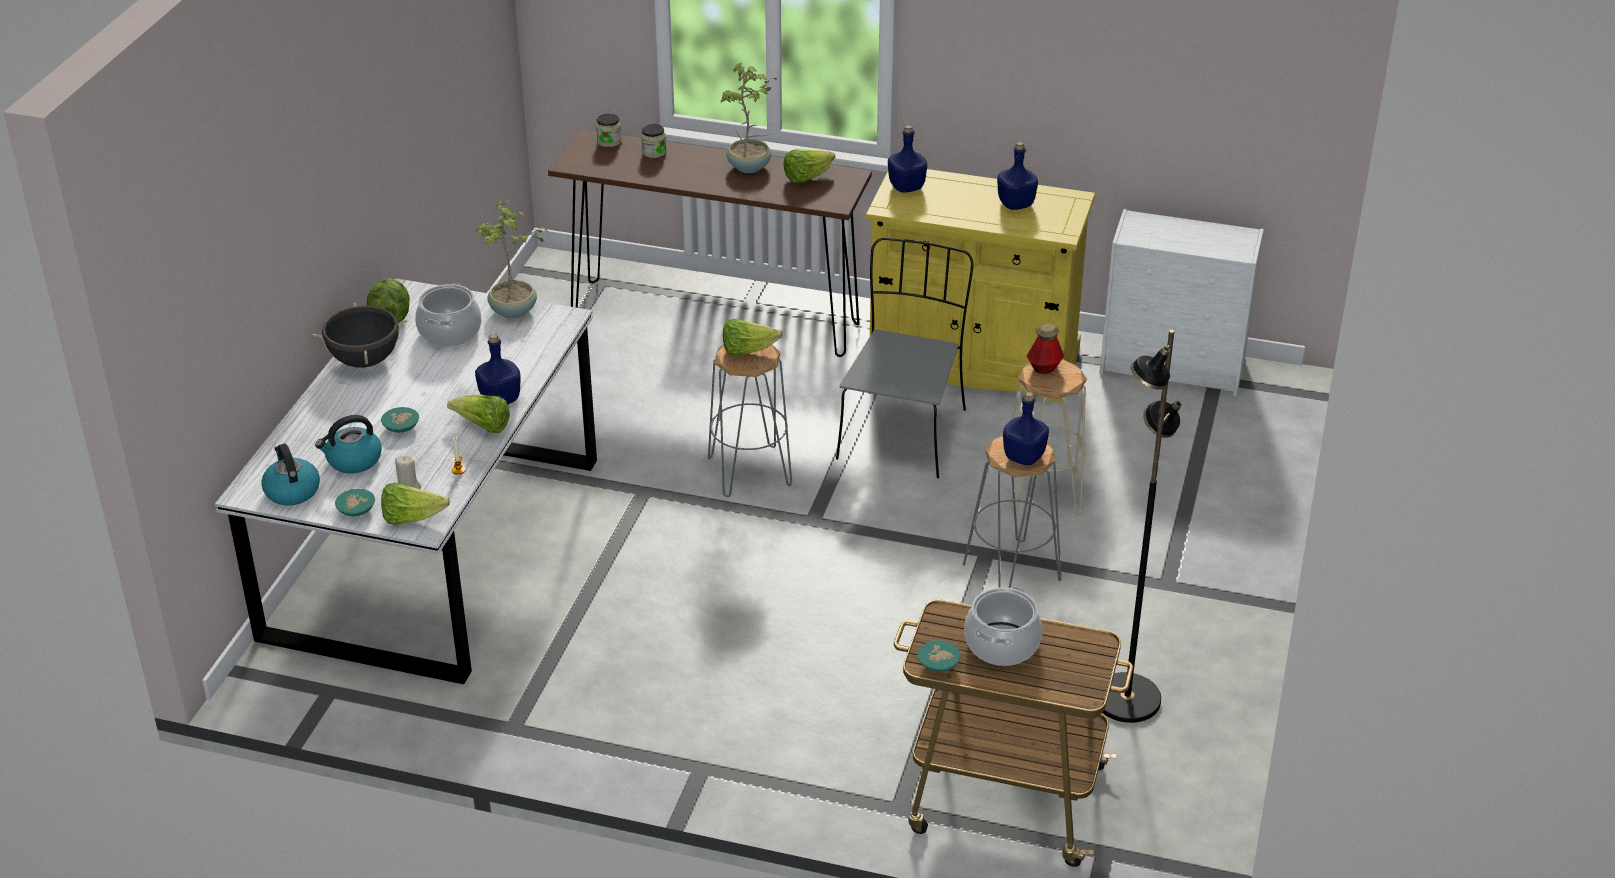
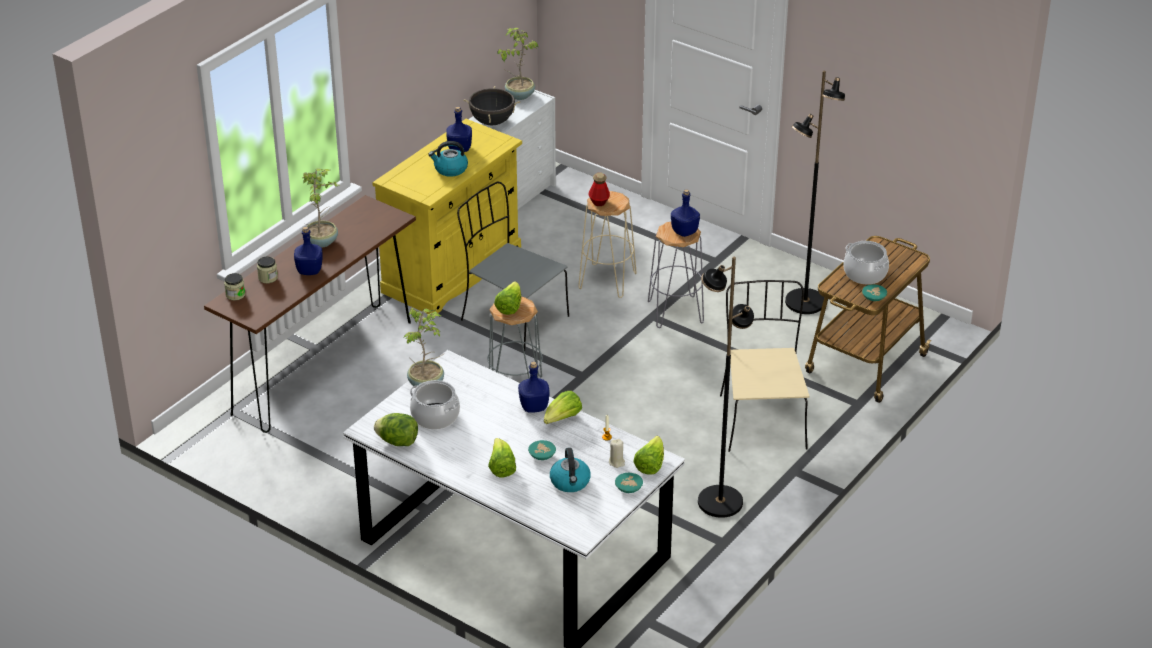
camera: 70 degrees left, 0 degrees up
(291, 491) = (590, 515): kettle -> kettle (450, 169)
(365, 361) = (447, 461): black cooking pot -> black cooking pot (492, 122)
(598, 706) = (719, 502): none -> black floor lamp
(803, 711) = (762, 420): none -> beige chair
(806, 177) = (355, 221): lettuce -> lettuce (501, 468)
(907, 187) = (408, 182): blue bottle -> blue bottle (309, 270)
(1233, 235) = (519, 95): none -> potted plant

